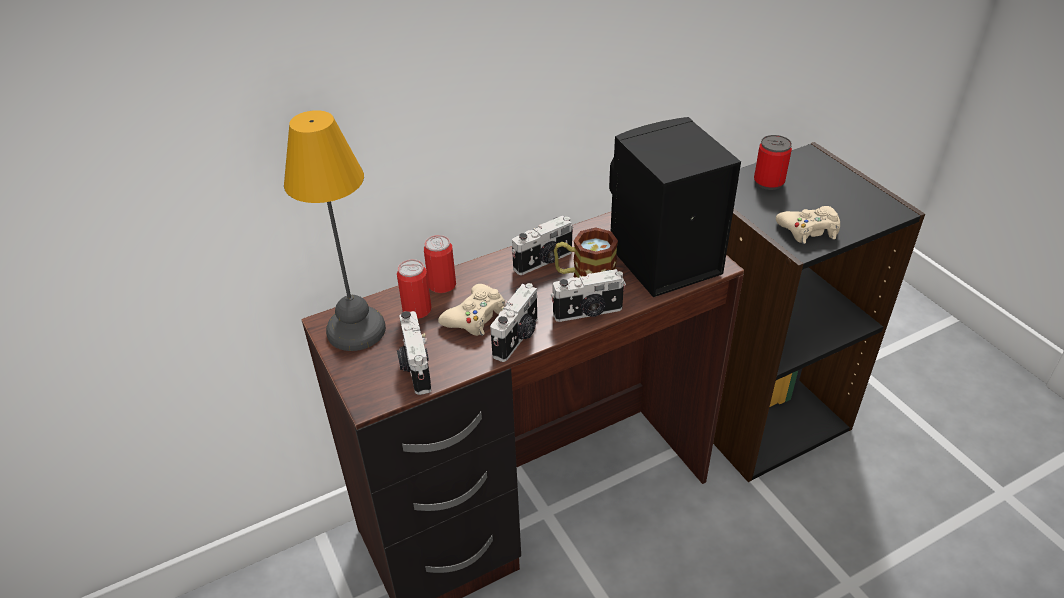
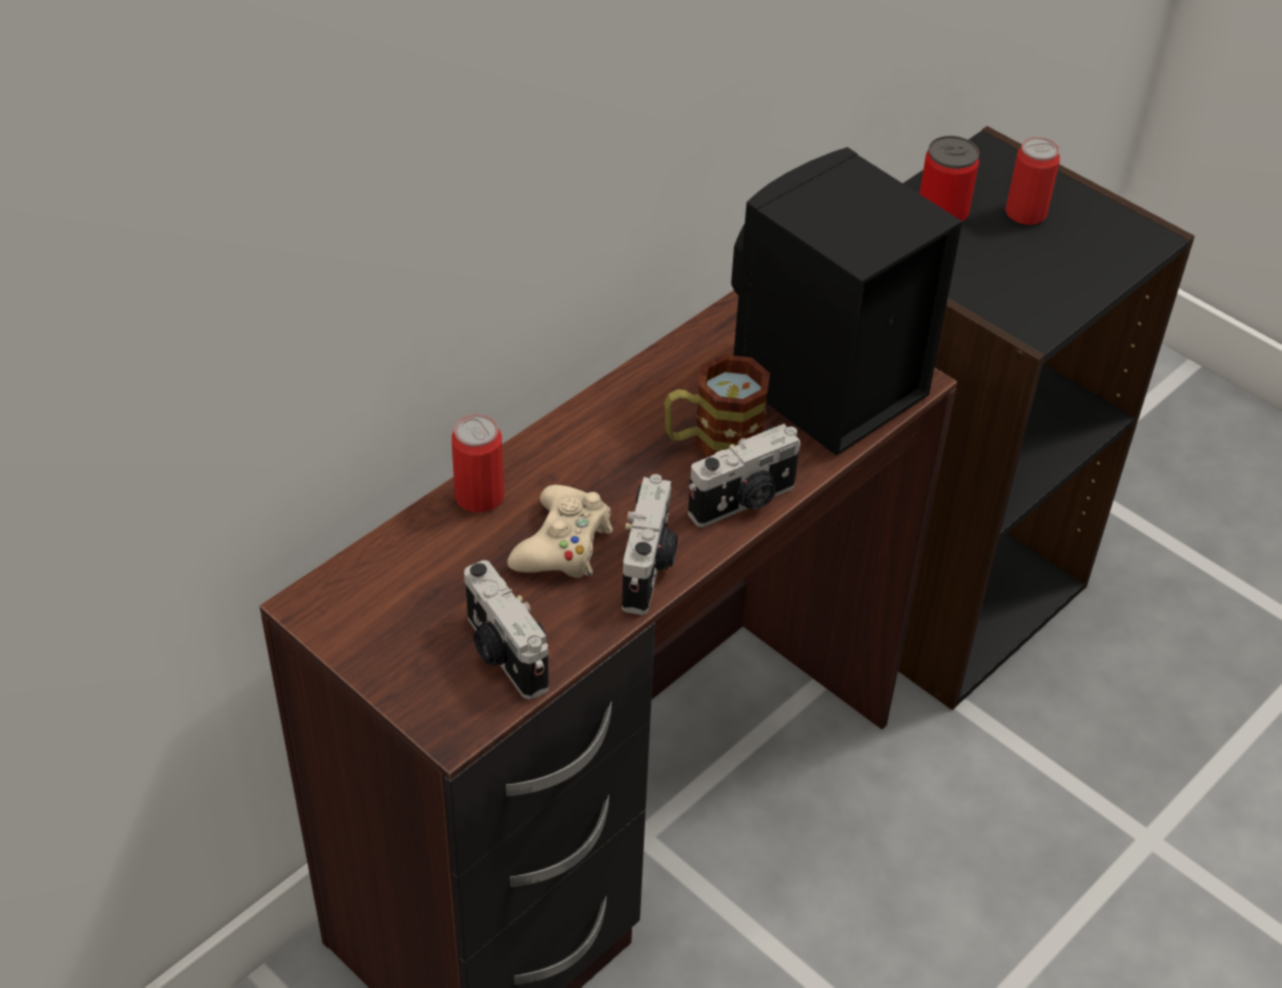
camera: 20 degrees left, 5 degrees up
(355, 331) = (369, 610): table lamp -> none
(417, 310) = (457, 551): can -> can (1025, 213)
(544, 261) = (634, 422): camera -> none
(809, 230) = (1033, 294): beige game controller -> none

